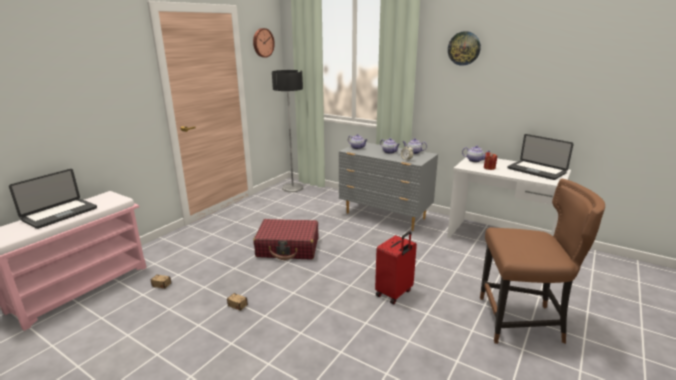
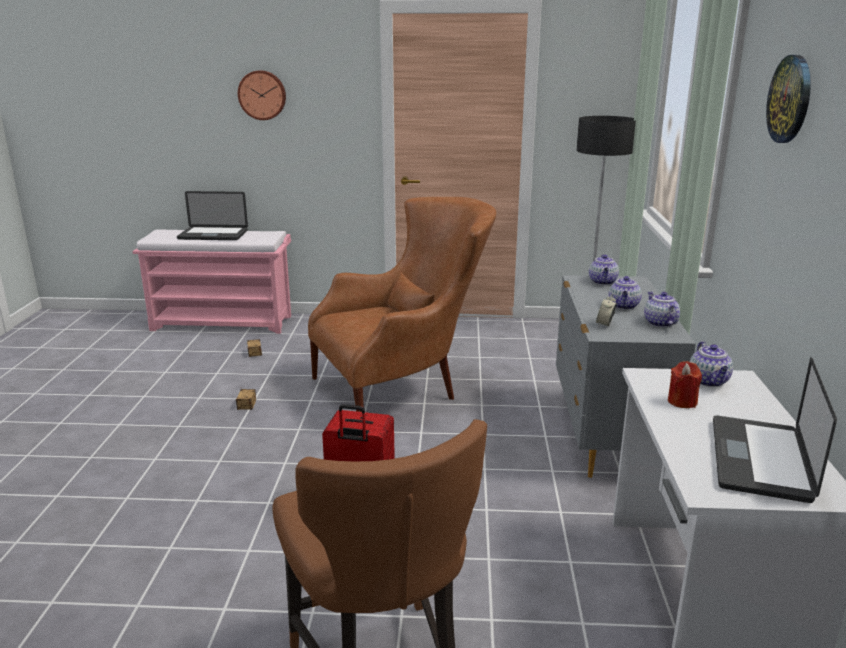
camera: 60 degrees right, 0 degrees up
(262, 43) = (594, 64): wall clock -> wall clock (262, 95)
(288, 247) = (404, 390): red suitcase -> brown armchair

